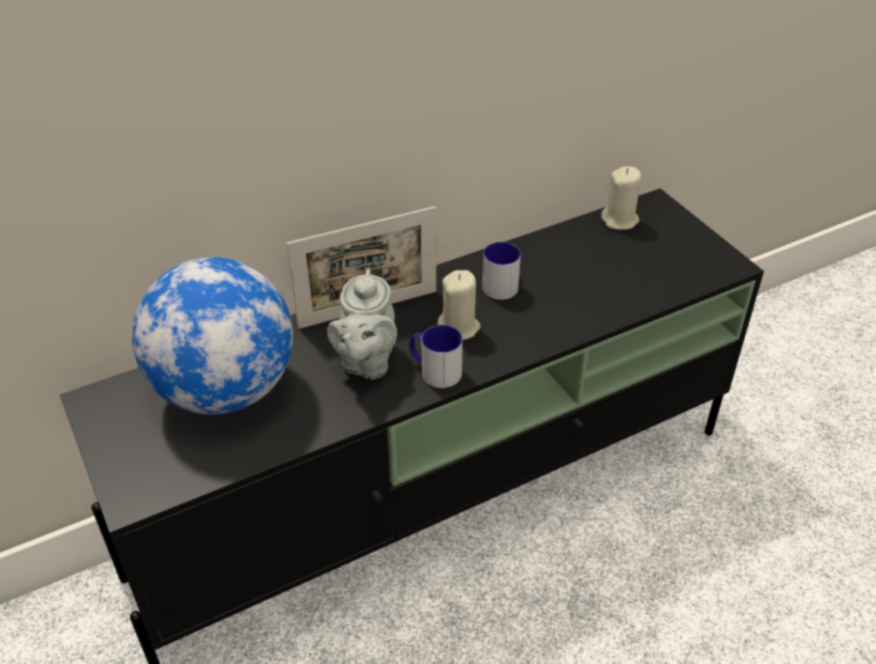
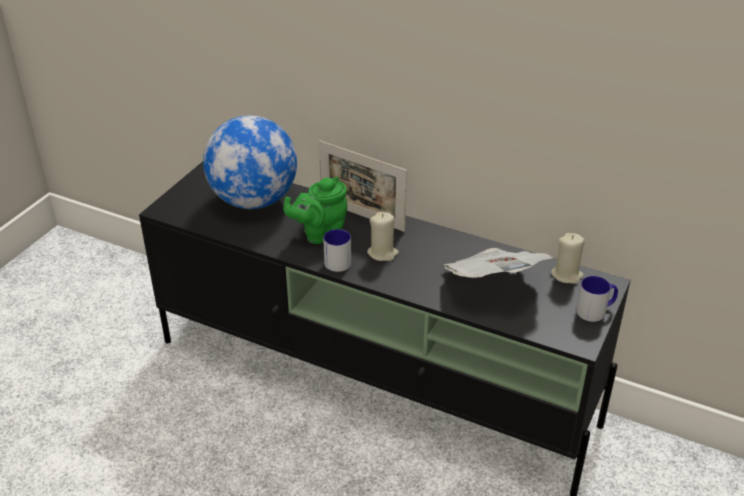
camera: 55 degrees right, 5 degrees down
(366, 361) = (320, 234): grey teapot -> green teapot
(502, 283) = (441, 252): mug -> mug (596, 310)
(591, 273) = (493, 283): none -> newspaper

